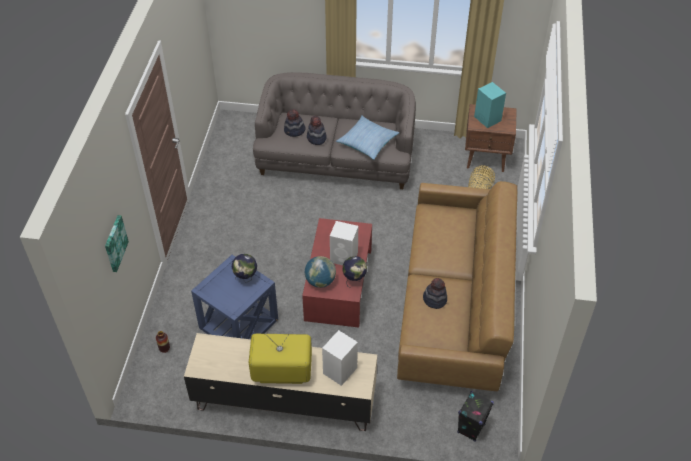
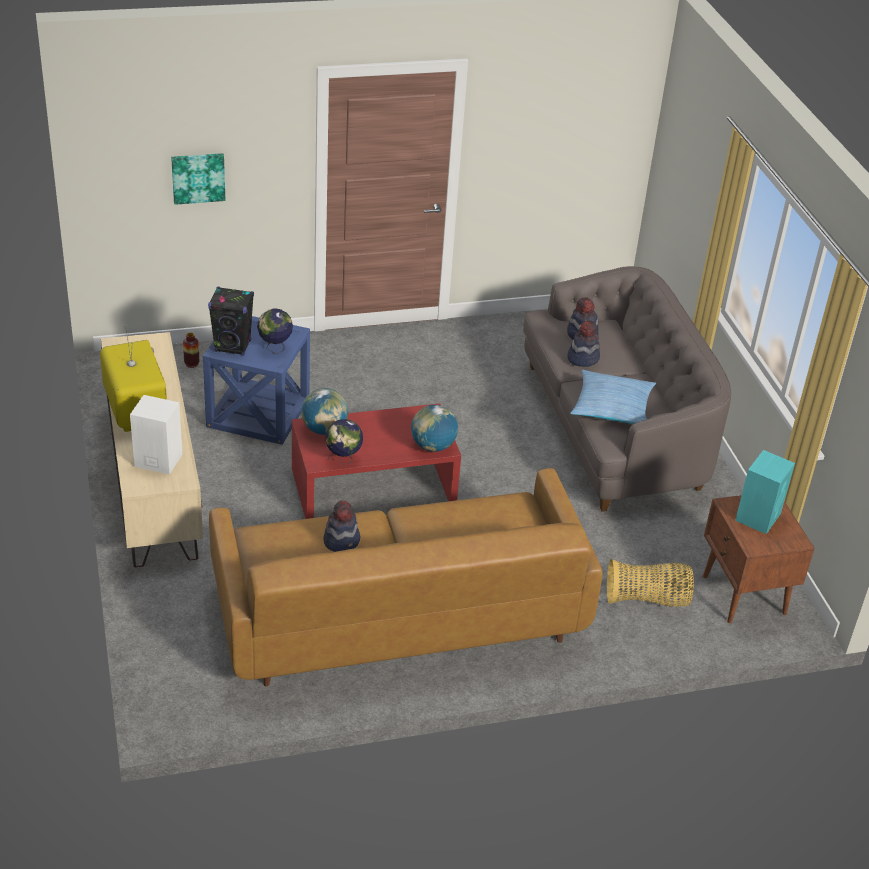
camera: 65 degrees right, 10 degrees down
(344, 257) = (380, 442): white speaker -> none
(359, 233) = (433, 446): none -> globe
(471, 428) = (177, 677): black speaker -> black speaker (233, 346)

